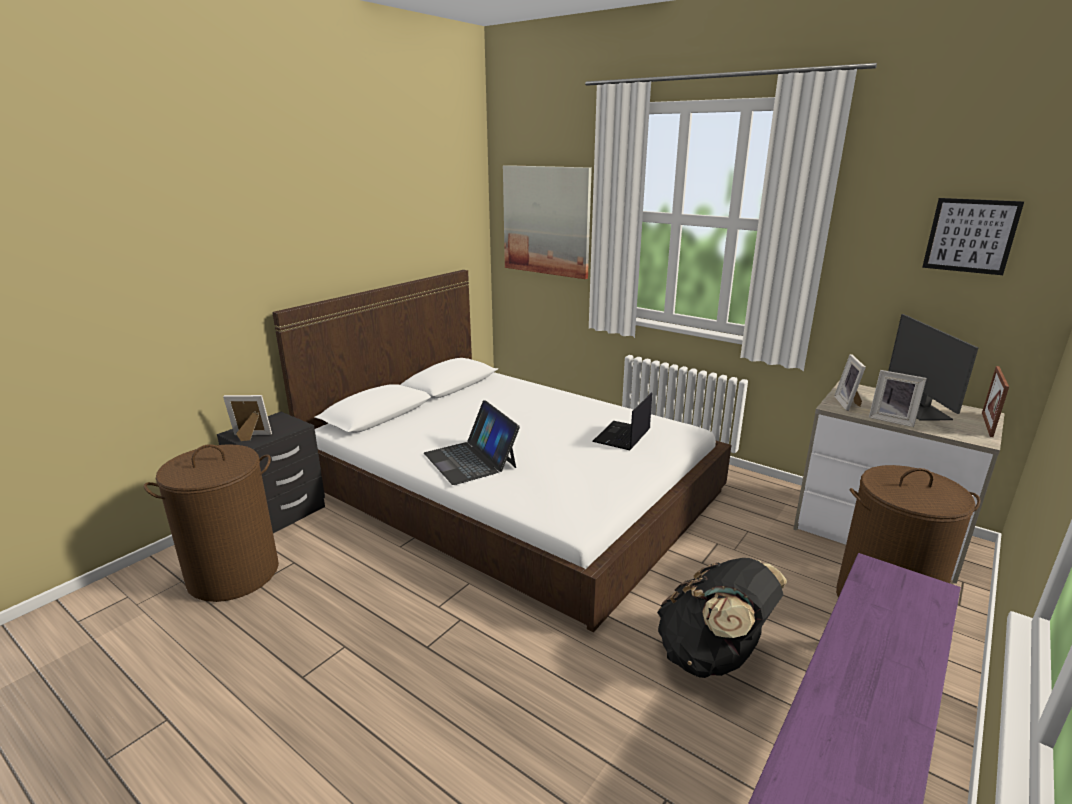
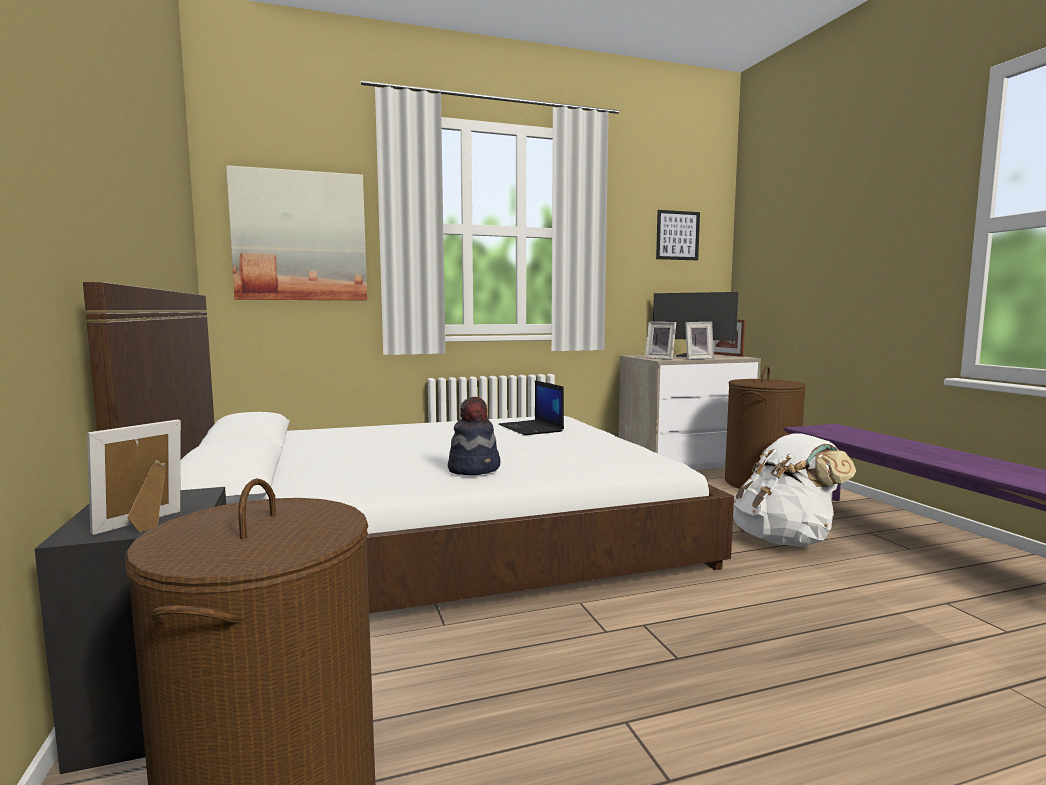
camera: 55 degrees left, 15 degrees down
(470, 460) = (474, 469): laptop -> hat
(712, 657) = (785, 540): black backpack -> white backpack

